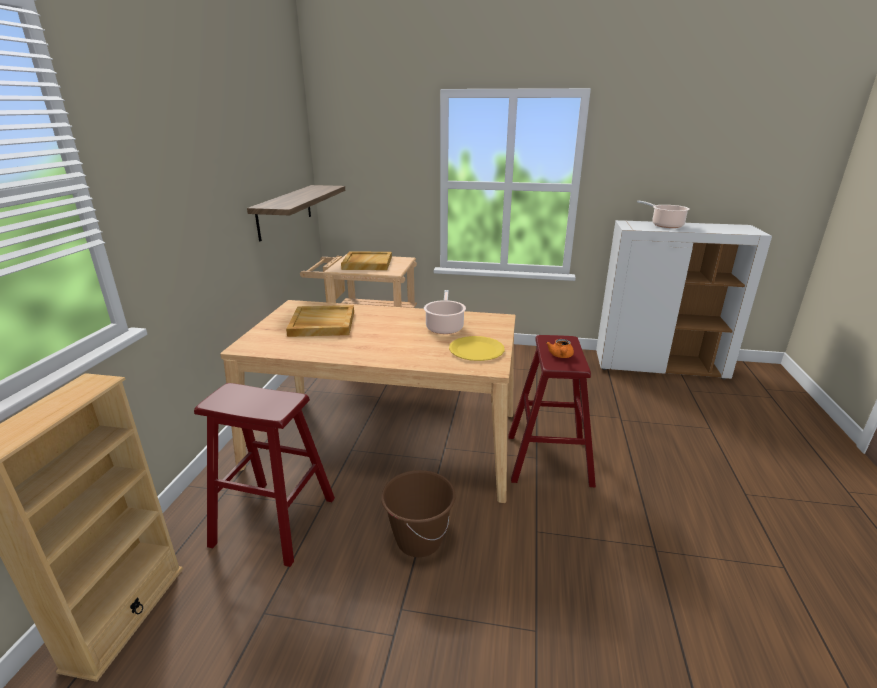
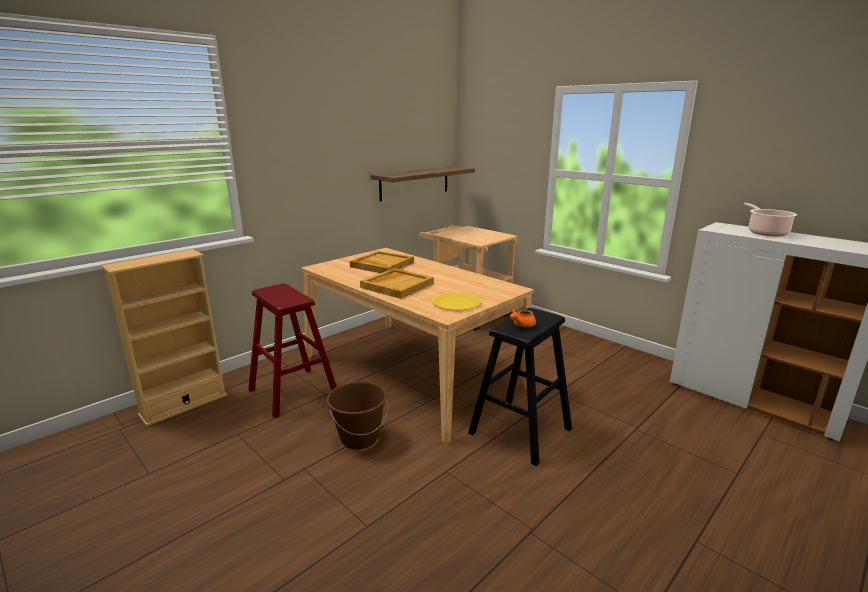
camera: 35 degrees right, 5 degrees down
(367, 263) = (471, 233): beige tray -> beige tray (397, 285)
(444, 327) = (460, 284): cooking pot -> none
(548, 460) = (520, 431): red stool -> black stool

